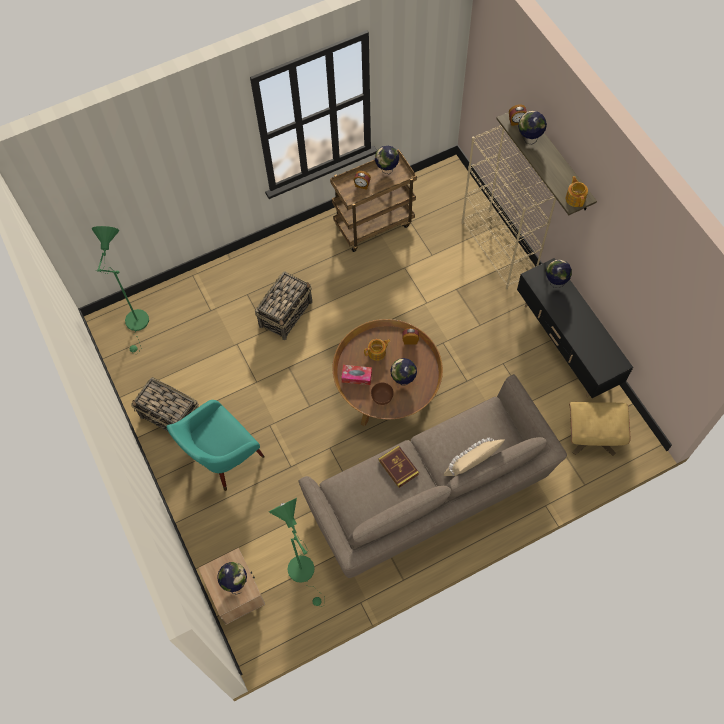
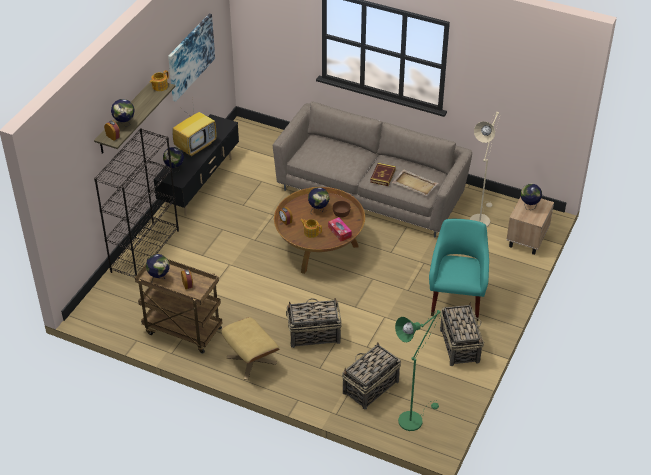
camera: 130 degrees left, 20 degrees down
(194, 316) = (370, 387): none -> basket
(223, 458) = (456, 299): turquoise armchair -> turquoise armchair turned 90 degrees counterclockwise
(304, 573) = (480, 218): green floor lamp -> beige floor lamp
(361, 489) = (414, 184): none -> beige tray
(471, 467) = (348, 148): beige pillow -> none
(498, 249) = (145, 250): beige bookcase -> black bookcase
(582, 321) = (196, 146): none -> television
(592, 435) = (257, 146): beige ottoman -> beige ottoman (251, 360)
(645, 286) = (190, 56): none -> picture

